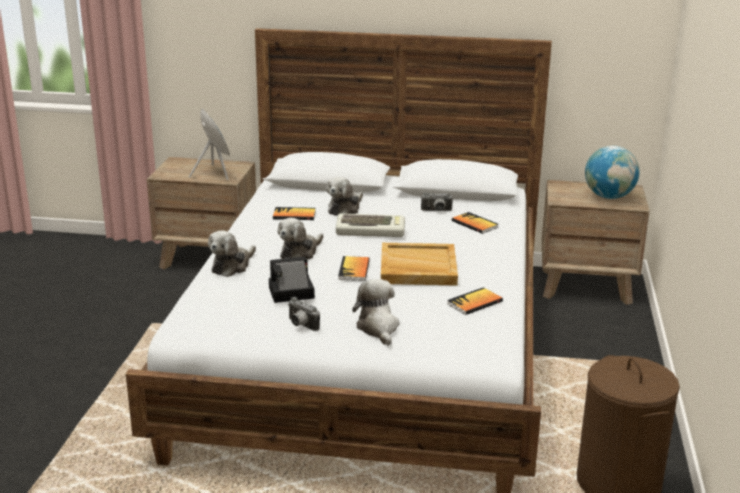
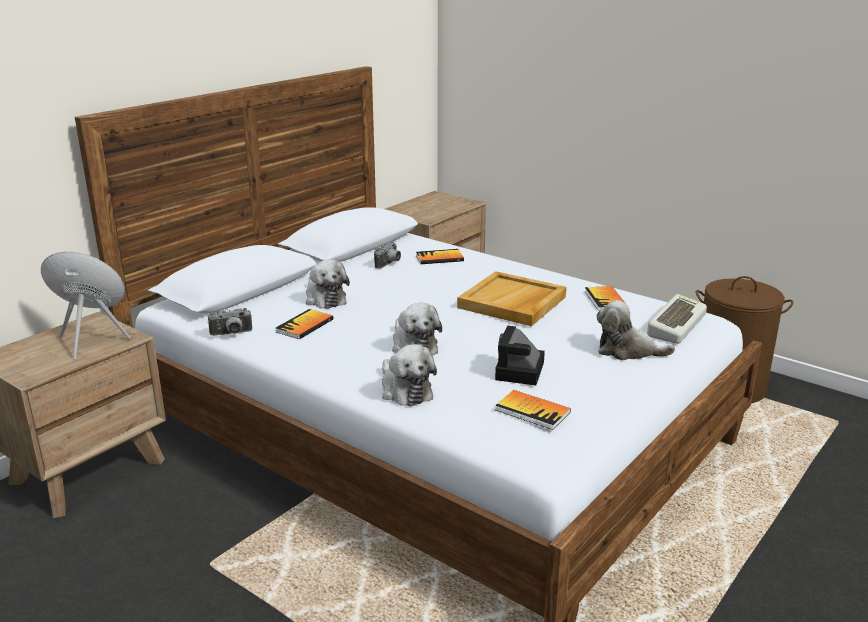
camera: 60 degrees left, 0 degrees up
(300, 325) = (596, 385): camera -> camera (231, 334)
(354, 270) = (488, 330): book -> book (532, 411)
(371, 230) = (401, 300): keyboard -> keyboard (674, 324)
(609, 197) = (443, 204): globe -> none

